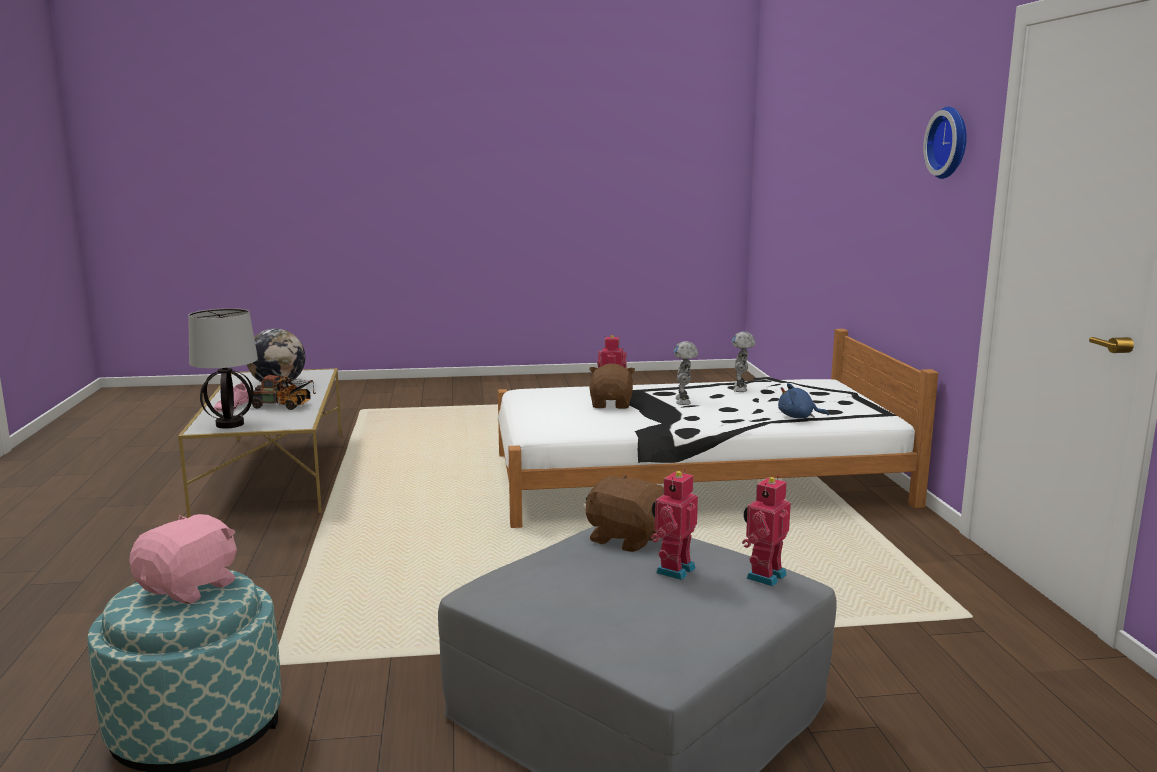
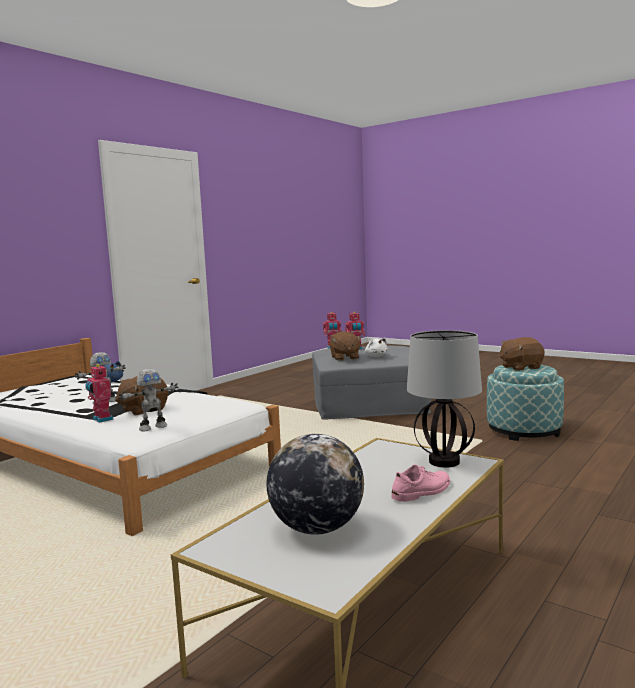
camera: 135 degrees left, 5 degrees down
(190, 588) = (520, 367): pink plush toy -> brown plush toy
(284, 406) = (365, 476): toy truck -> none
(571, 559) = (375, 356): none -> white plush toy
(741, 389) = (45, 400): toy robot -> toy robot (152, 427)
(951, 143) = (58, 205): wall clock -> none

